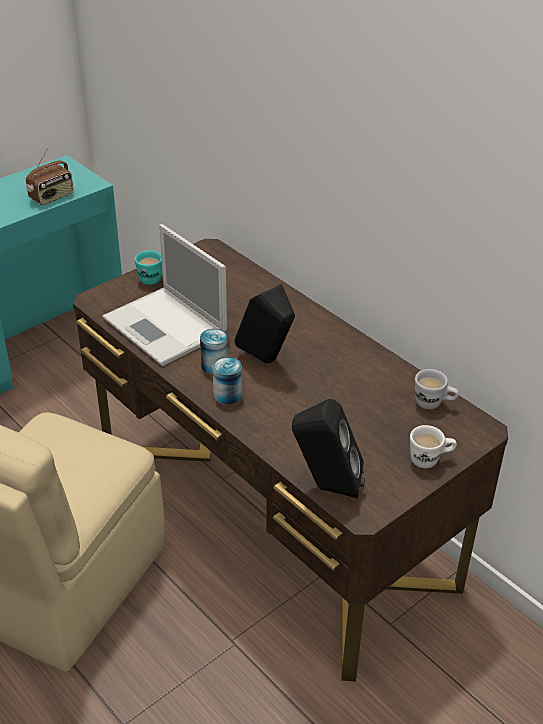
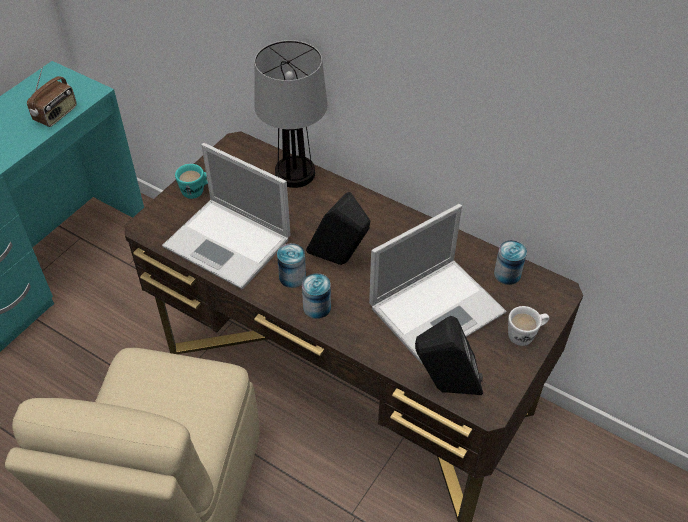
camera: 15 degrees left, 10 degrees up
(254, 282) = (294, 174): none -> table lamp
(349, 419) = (438, 308): none -> laptop
(434, 404) = (507, 274): white mug -> can

